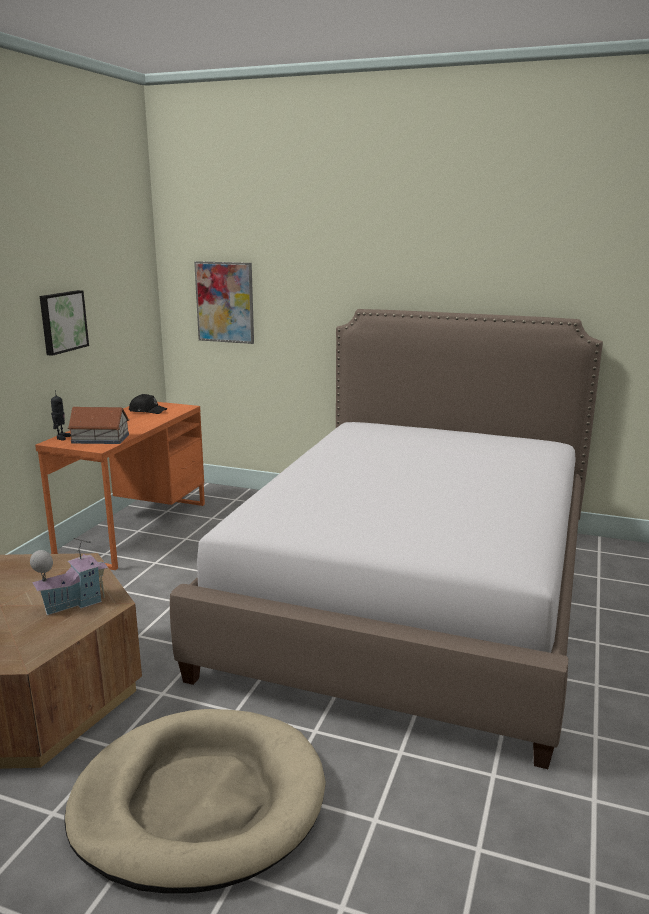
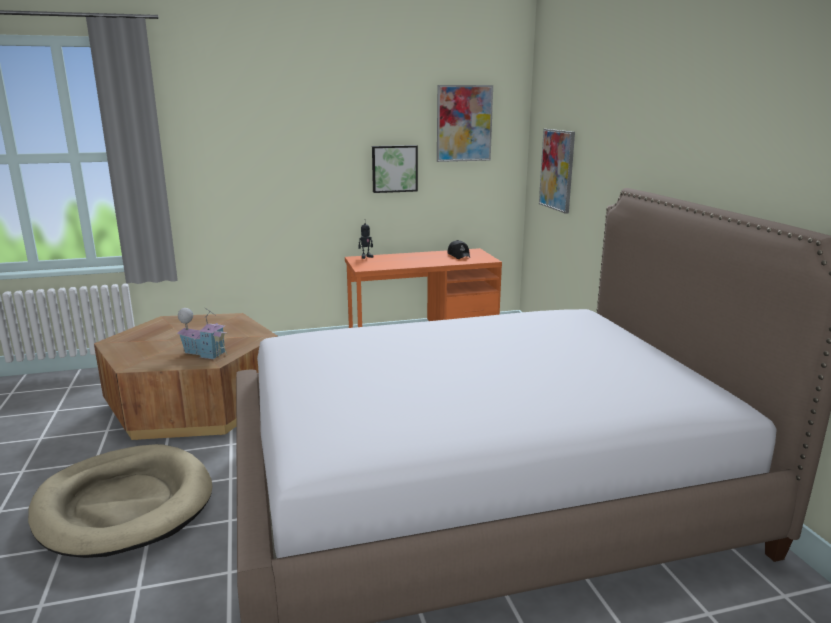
camera: 55 degrees right, 0 degrees up
(100, 438) = (380, 263): toy house -> none
(112, 260) = (464, 123): none -> picture

